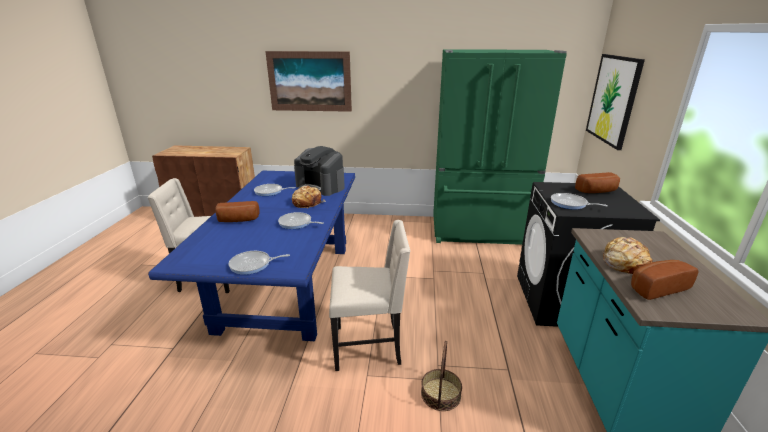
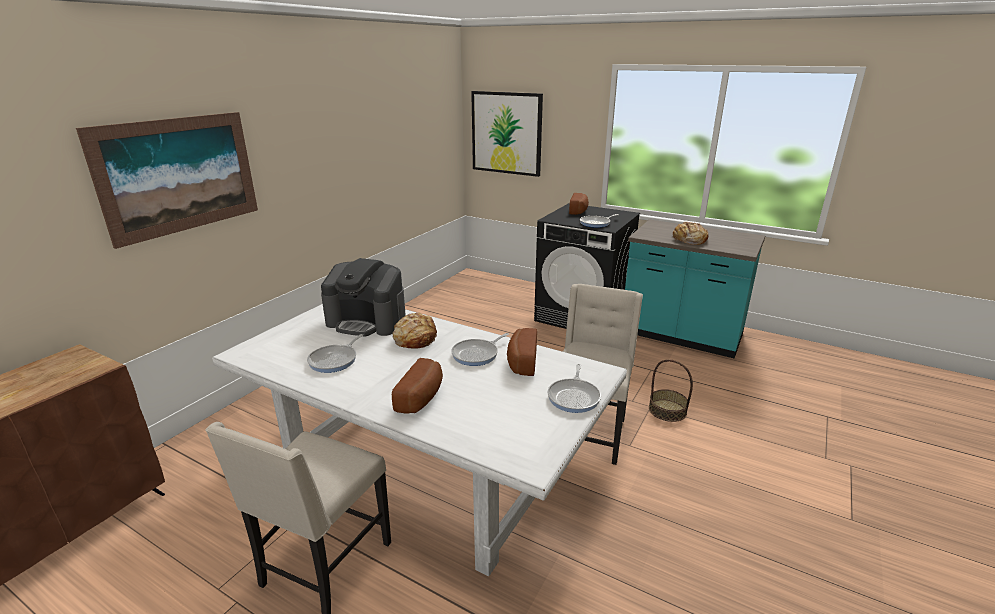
camera: 65 degrees left, 0 degrees up
(288, 286) = (426, 473): blue dining table -> white dining table
(320, 187) = (367, 321): coffee machine -> coffee machine turned 45 degrees clockwise
(480, 232) = (440, 310): green fridge -> none
(656, 287) = (722, 243): bread -> bread (521, 362)

